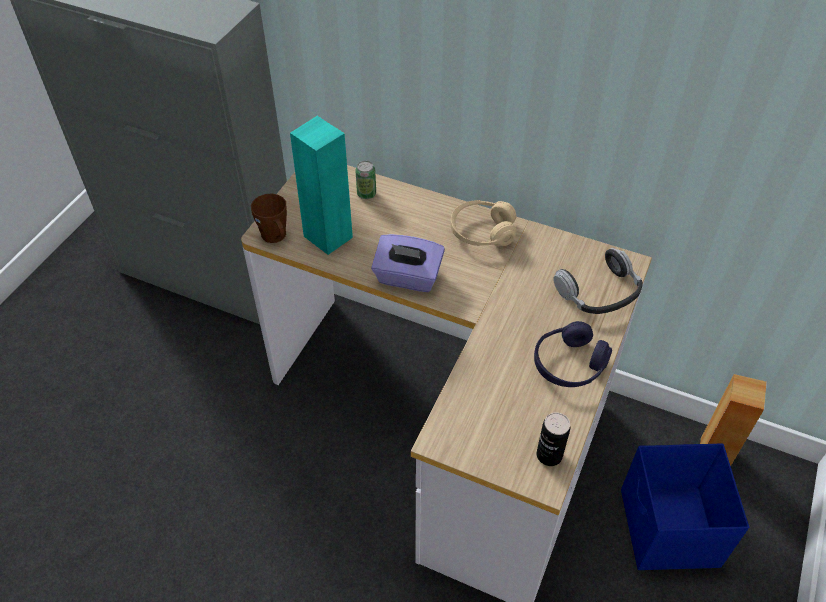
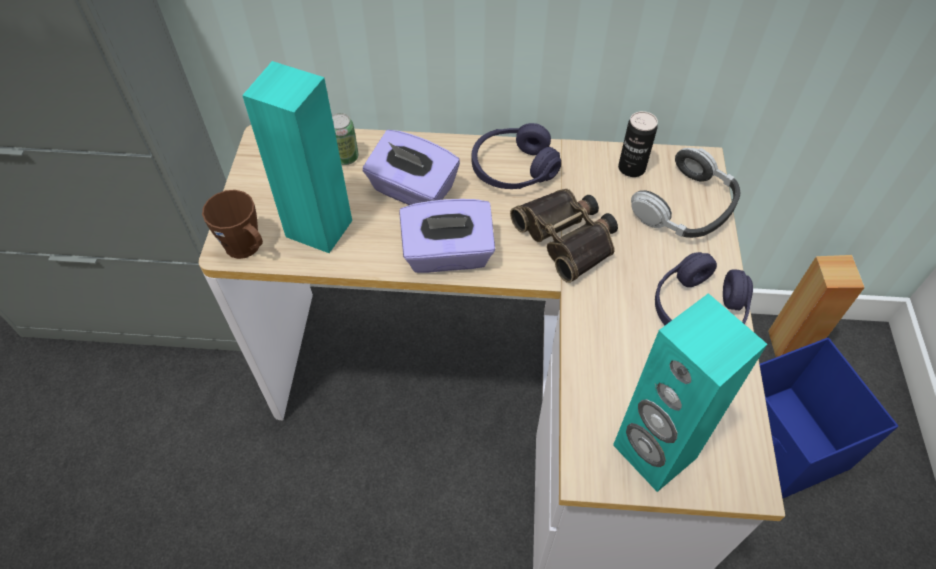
camera: 20 degrees left, 5 degrees up
(403, 228) = (412, 190): none -> purple tissue box
(482, 232) = (513, 169): beige headphones -> purple headphones
(488, 443) = (653, 452): none -> turquoise speaker
(499, 289) = (568, 237): none -> binoculars
(549, 455) = (735, 443): can -> can (631, 168)

